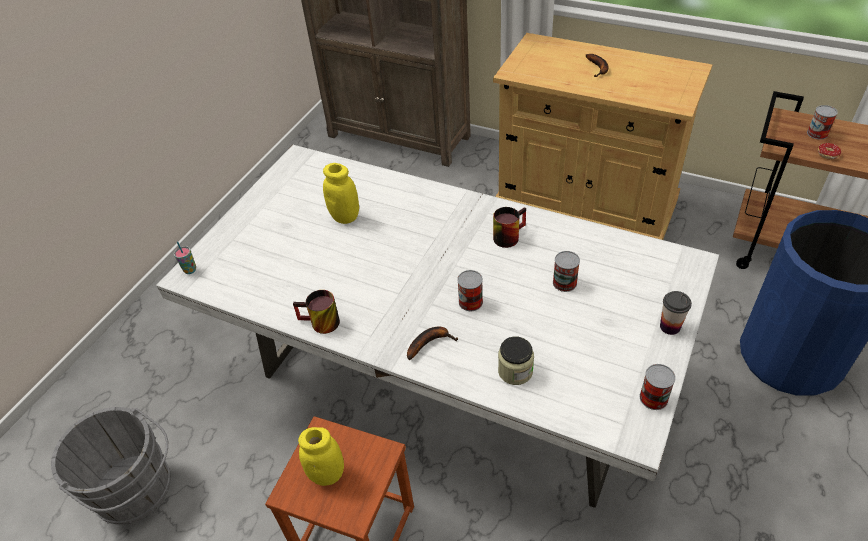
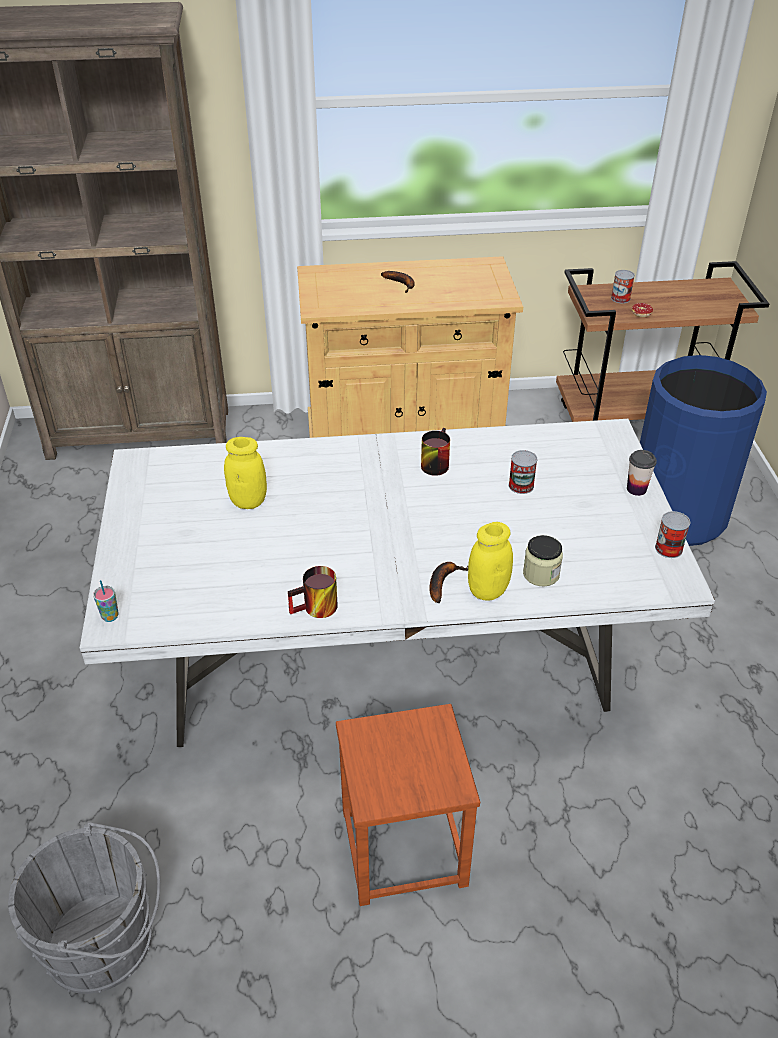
camera: 35 degrees left, 5 degrees down
(327, 474) = (396, 765): yellow jar -> yellow jar (487, 590)
(470, 302) = (450, 533): can -> none

